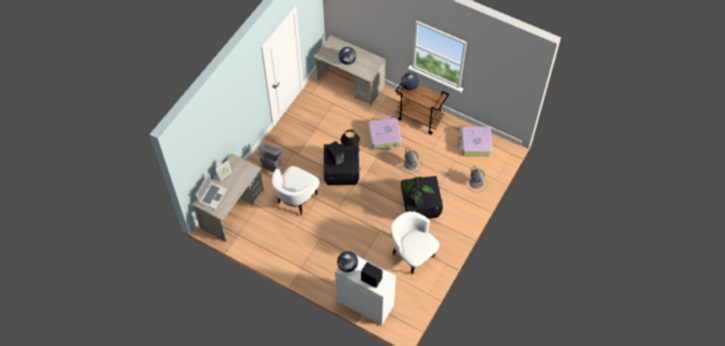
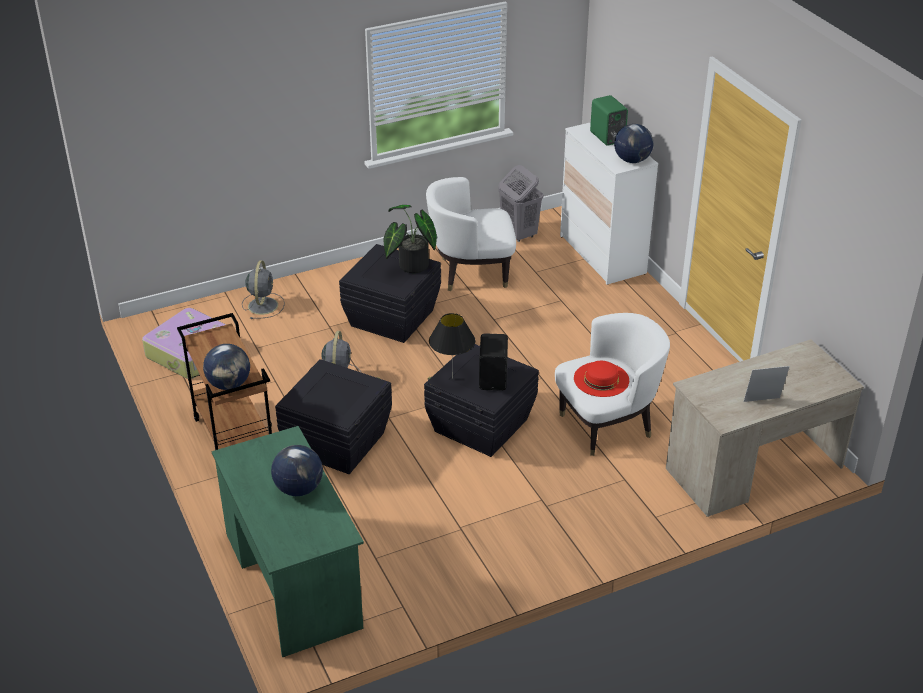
camera: 145 degrees left, 20 degrees down
(213, 195) = (809, 381): laptop -> none
(272, 167) = (616, 501): grey laundry basket -> grey laundry basket (518, 234)
(297, 180) = (601, 379): none -> red hat
(350, 83) = (293, 580): beige desk -> green desk
(371, 279) = (607, 137): black speaker -> green speaker
(384, 137) = (337, 442): suitcase -> black storage box
(412, 254) = (471, 273): white armchair -> white armchair turned 90 degrees clockwise

